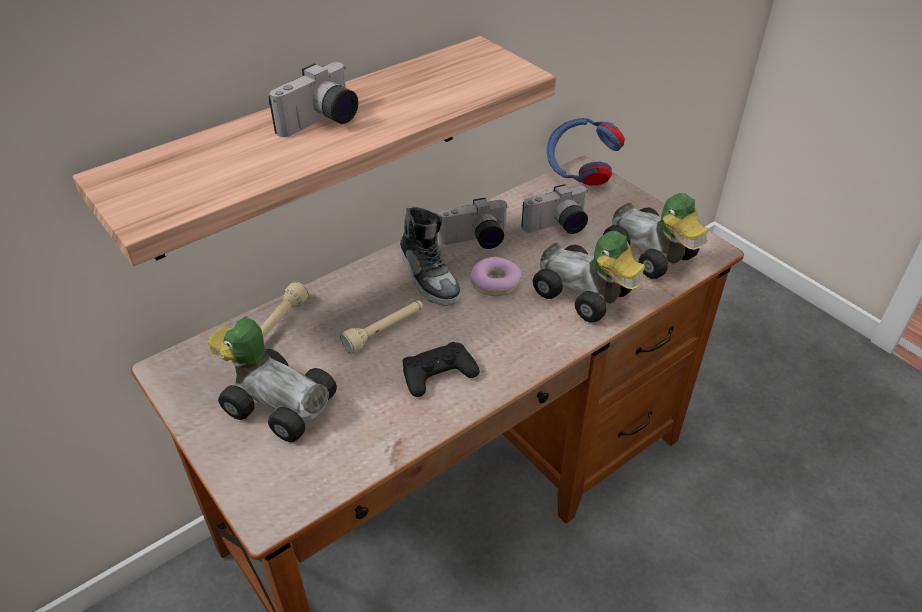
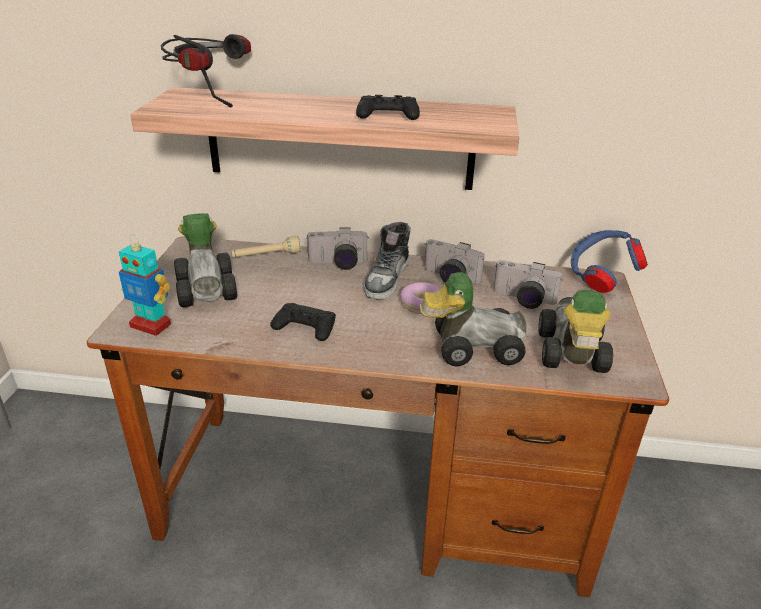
camera: 45 degrees right, 10 degrees down
(170, 171) = (208, 98): none -> headphones
(292, 484) = (151, 325): none -> toy robot
(322, 123) = (320, 107): camera -> camera (338, 264)
(384, 331) = (313, 290): beige flashlight -> none
(407, 102) = (388, 115): none -> black game controller
(584, 297) = (471, 347): toy car -> toy car turned 90 degrees clockwise

